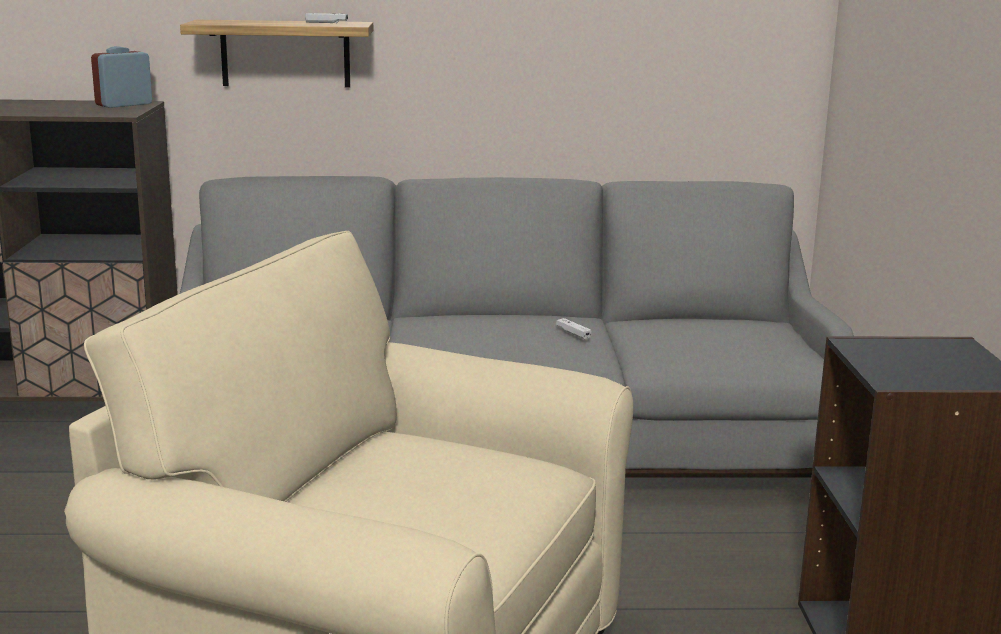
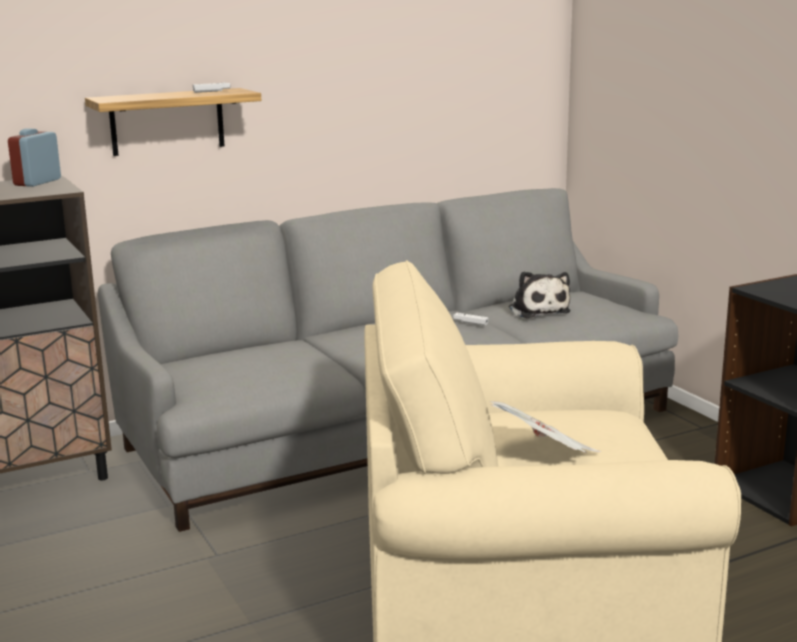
camera: 25 degrees left, 0 degrees up
(369, 494) = (544, 455): none -> newspaper
(680, 333) = (538, 310): none -> plush toy

